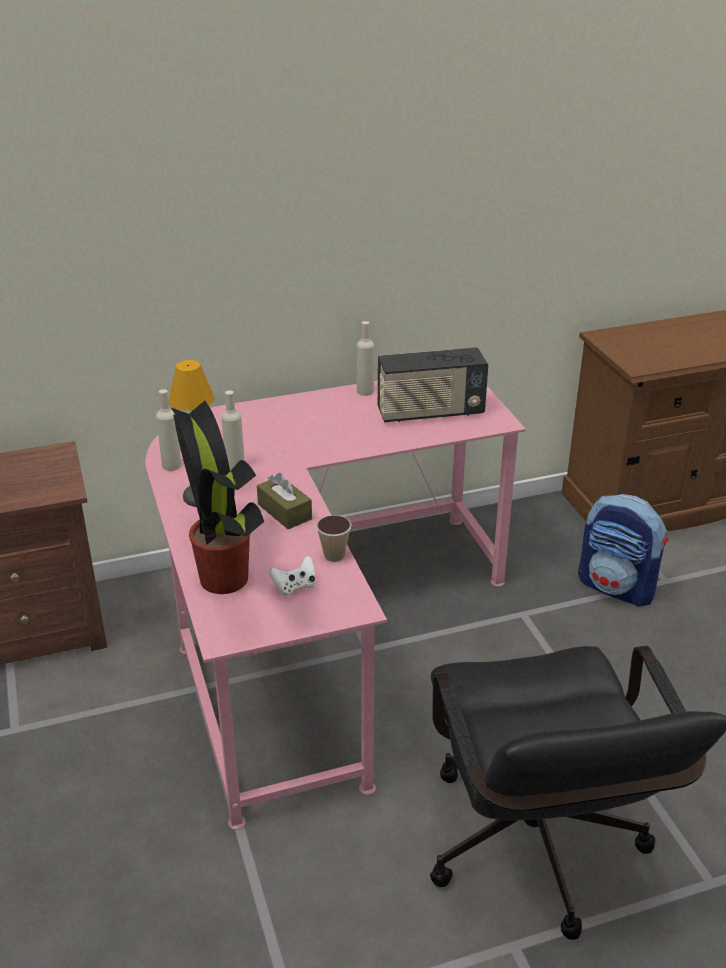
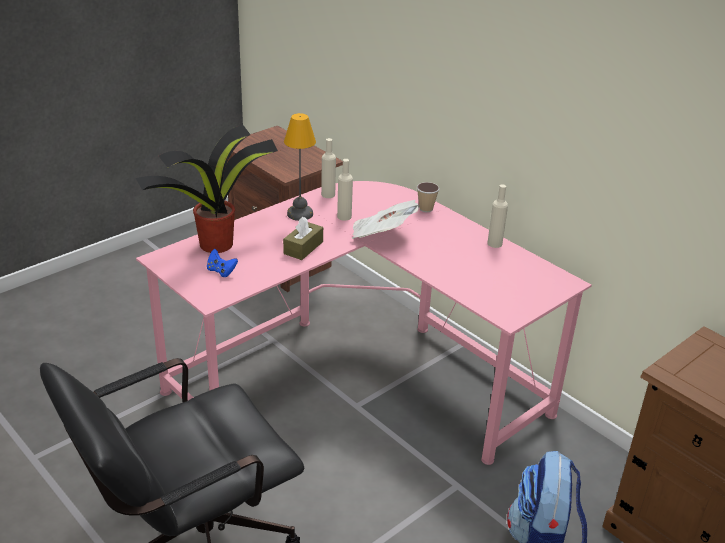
camera: 65 degrees right, 0 degrees up
(295, 587) = (221, 271): white game controller -> blue game controller
(297, 452) = (382, 235): none -> newspaper
(334, 555) = (264, 278): cup -> cup (426, 209)
(430, 413) = (490, 279): radio -> none

